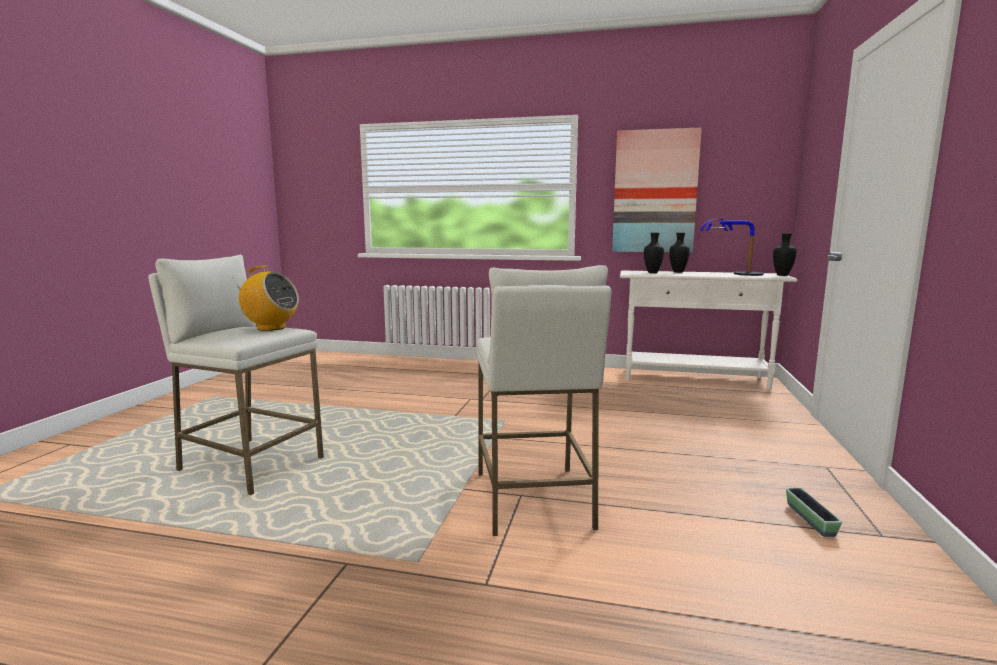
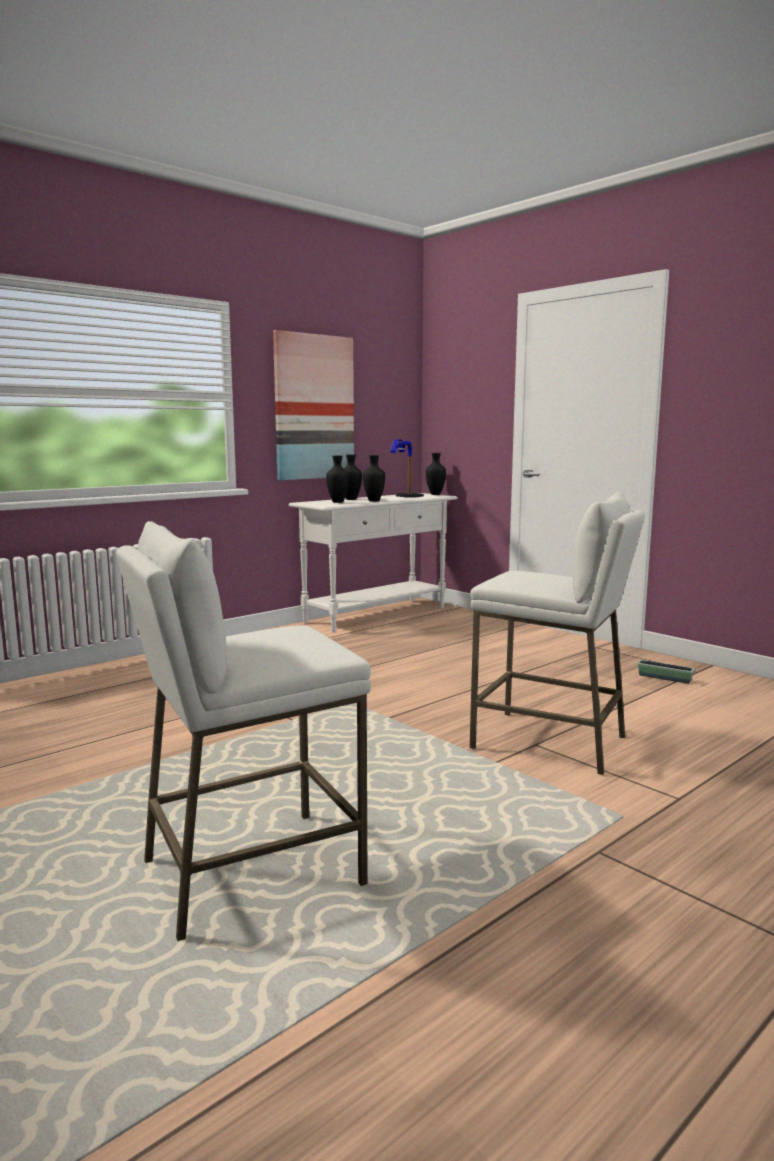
camera: 55 degrees left, 0 degrees up
(270, 328) = (270, 633): radio -> none
(686, 274) = (374, 501): none -> black vase

